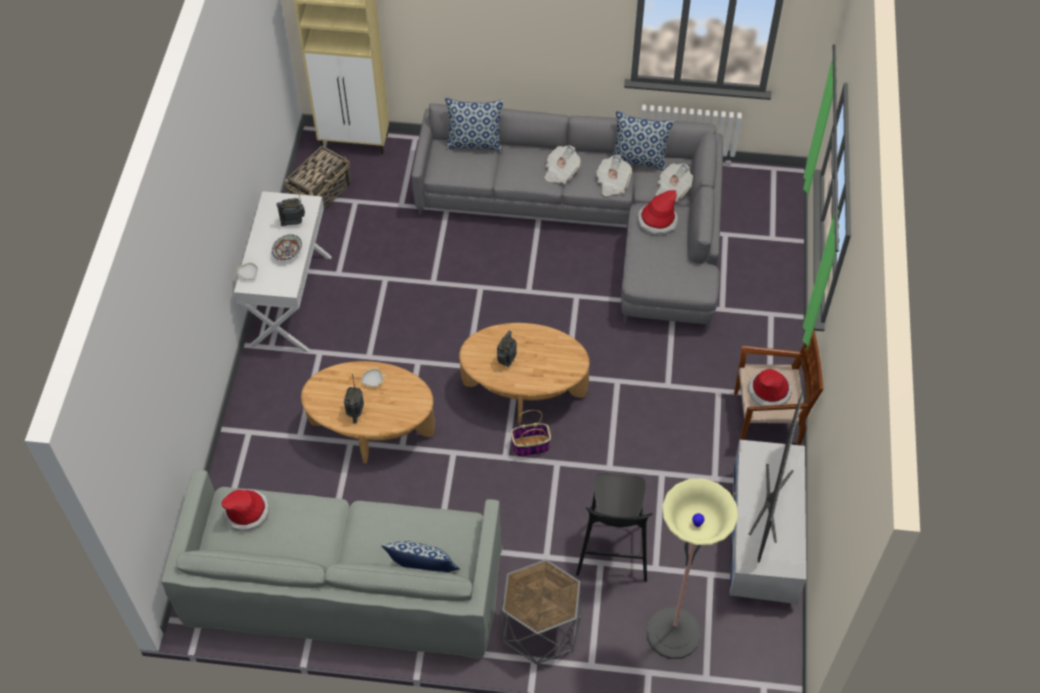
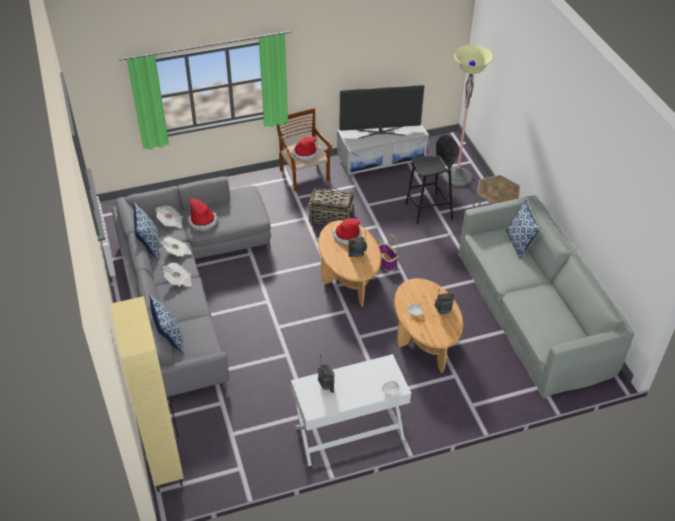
camera: 115 degrees left, 10 degrees down
(246, 512) = (548, 335): hat -> hat (347, 236)
(287, 252) = (356, 376): bowl -> none
(321, 194) = (234, 461): basket -> basket (330, 217)

